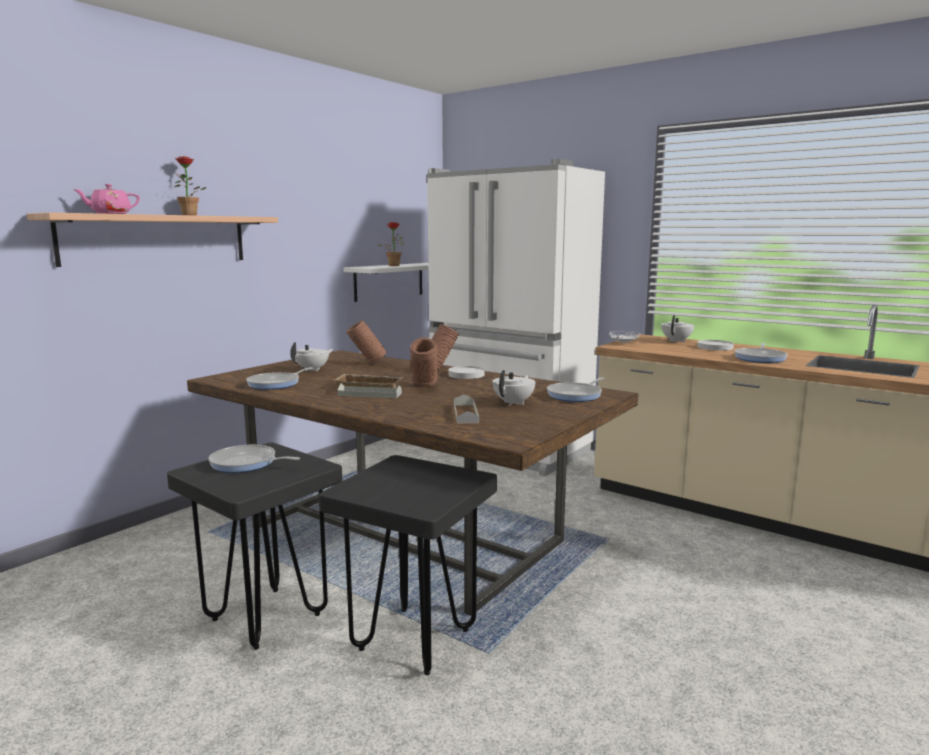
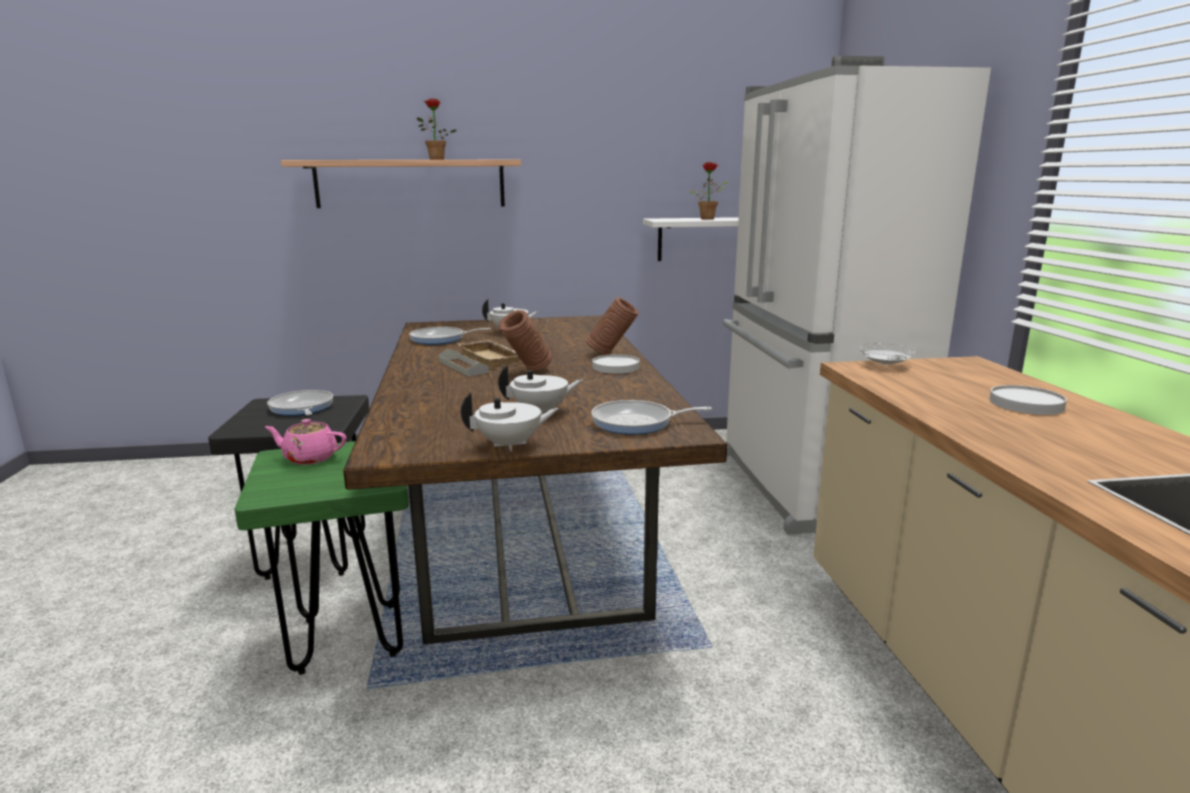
camera: 45 degrees right, 5 degrees up
(110, 214) = (353, 159): pink teapot -> pink teapot (309, 458)
(367, 363) = (574, 334): brown vase -> none
(414, 640) = (349, 637): black stool -> green stool
(465, 413) = (458, 409): grey tray -> none
(677, 341) = (996, 379): white teapot -> white teapot (510, 445)
(760, 358) = (1040, 442): frying pan -> none

